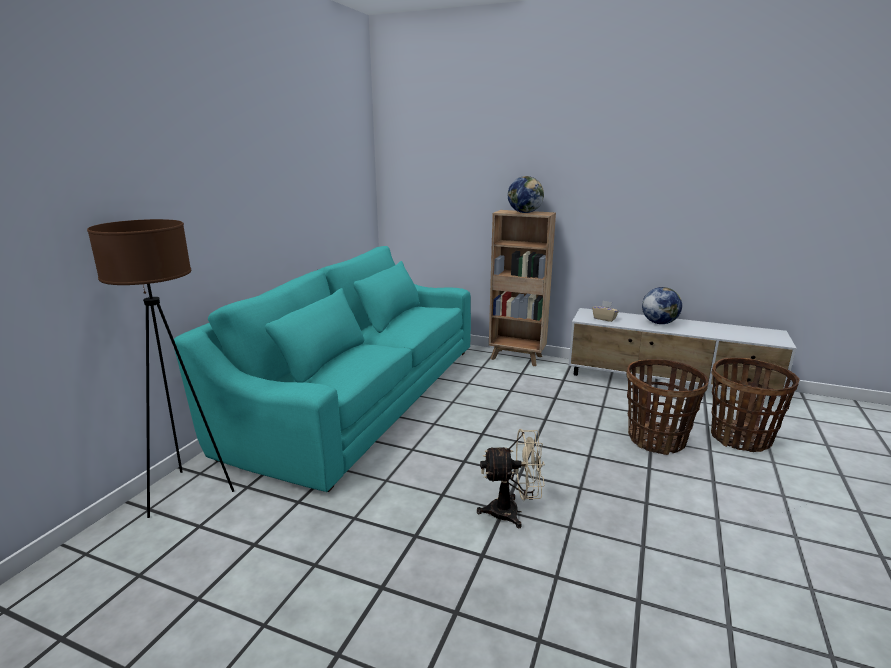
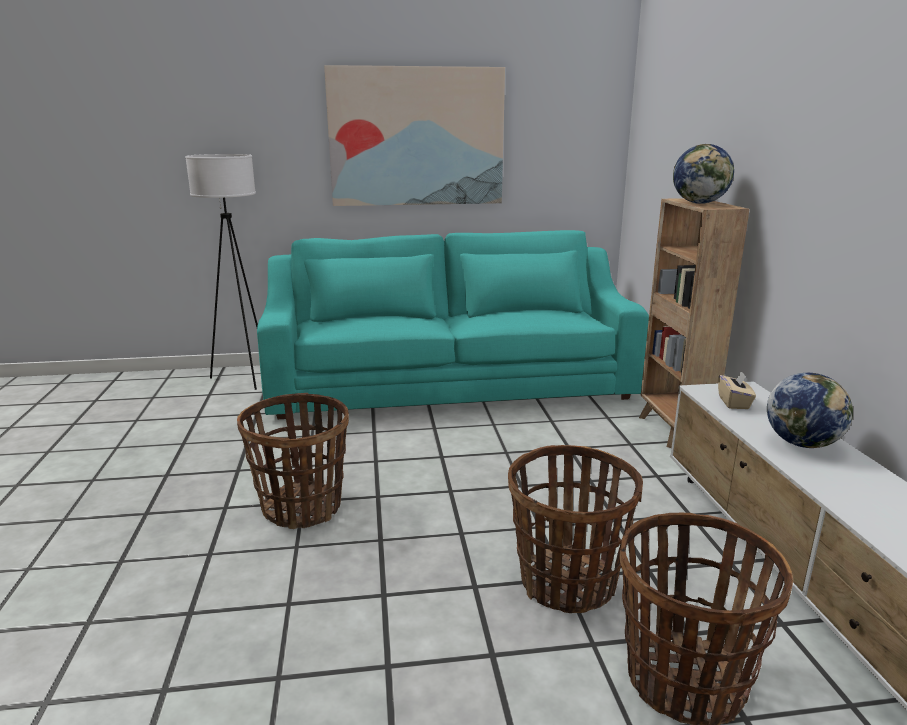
camera: 60 degrees right, 0 degrees up
(189, 493) = (245, 378): brown floor lamp -> white floor lamp
(268, 182) = (417, 137): none -> picture
(512, 512) = (302, 507): beige fan -> basket

